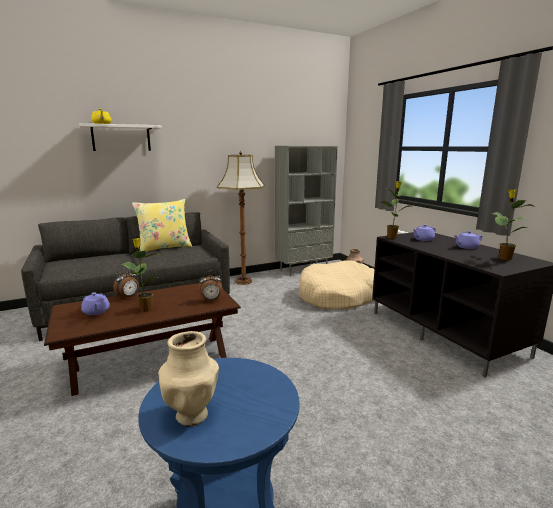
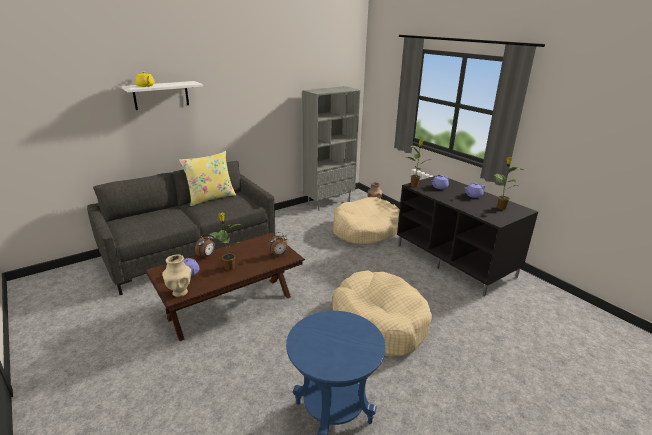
camera: 10 degrees left, 10 degrees up
(192, 414) = (323, 354): beige vase -> beige vase (180, 292)
(243, 281) = (278, 219): floor lamp -> none
(331, 397) = (379, 322): none -> beige dog bed

